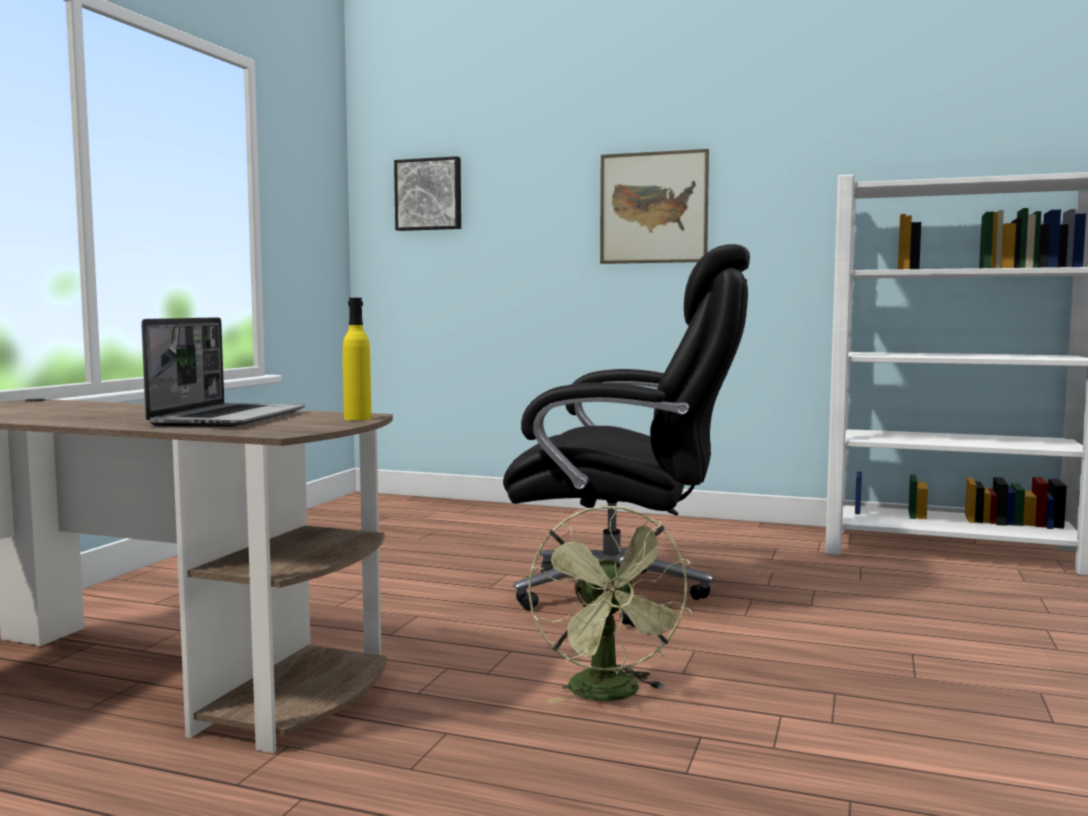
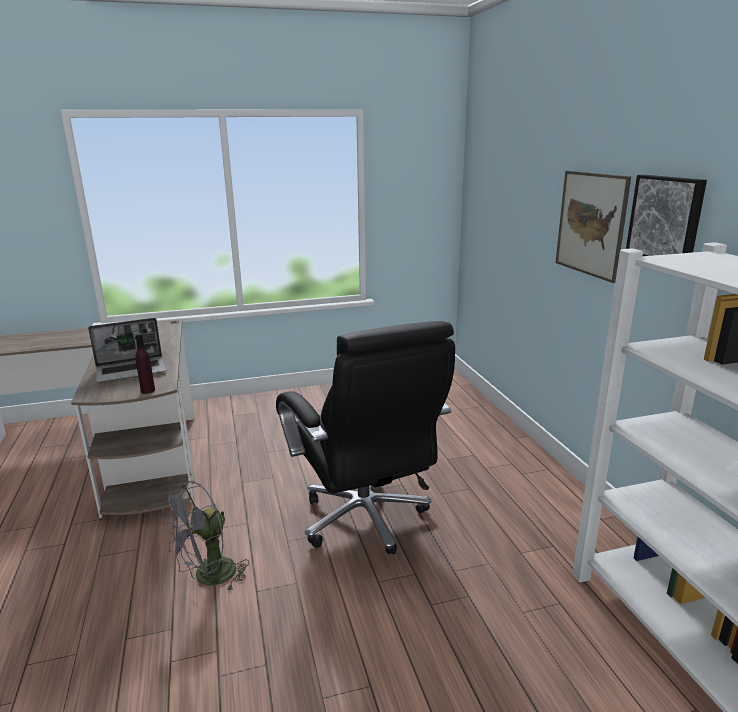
camera: 55 degrees right, 15 degrees up
(357, 418) = (148, 390): yellow bottle -> purple bottle
(429, 194) = (489, 185): picture -> picture (666, 219)
(610, 695) = (208, 578): green fan -> grey fan

